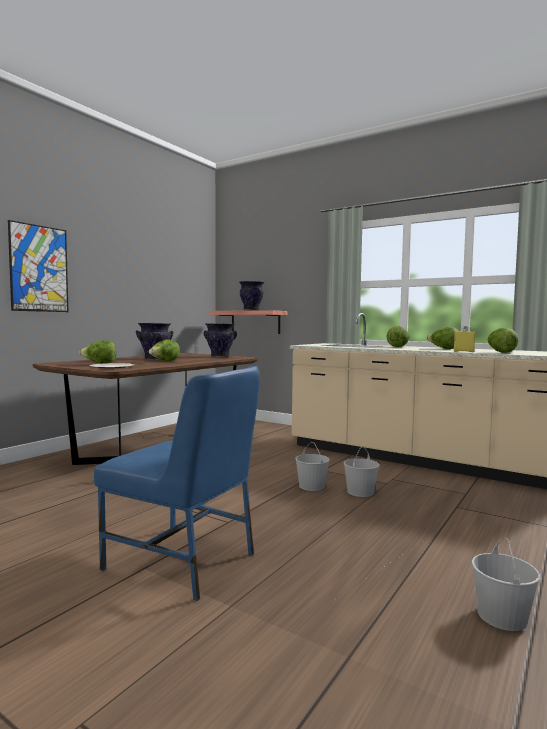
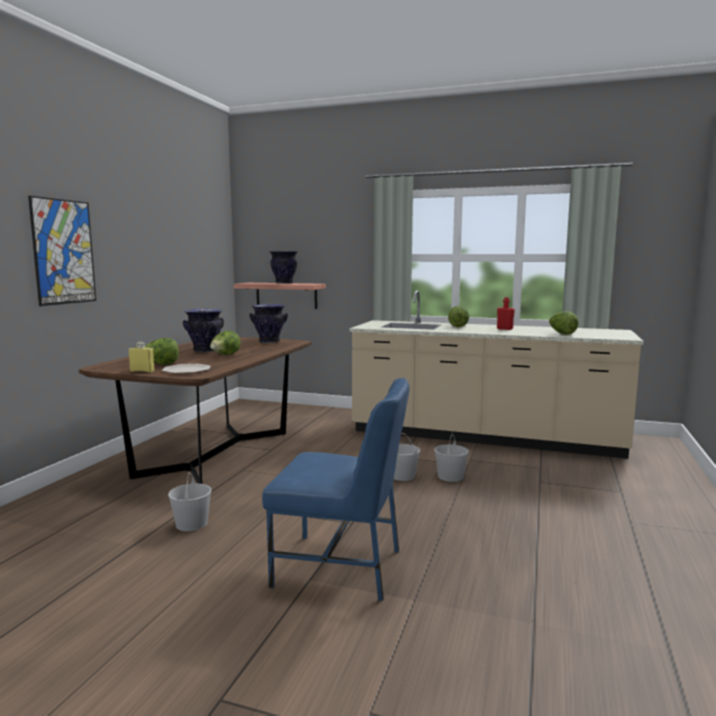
camera: 15 degrees left, 5 degrees up
(443, 349) = (505, 329): lettuce -> red bottle
(463, 351) = (530, 334): yellow bottle -> yellow bottle (142, 371)
(502, 616) = (623, 572): white bucket -> white bucket (192, 524)

